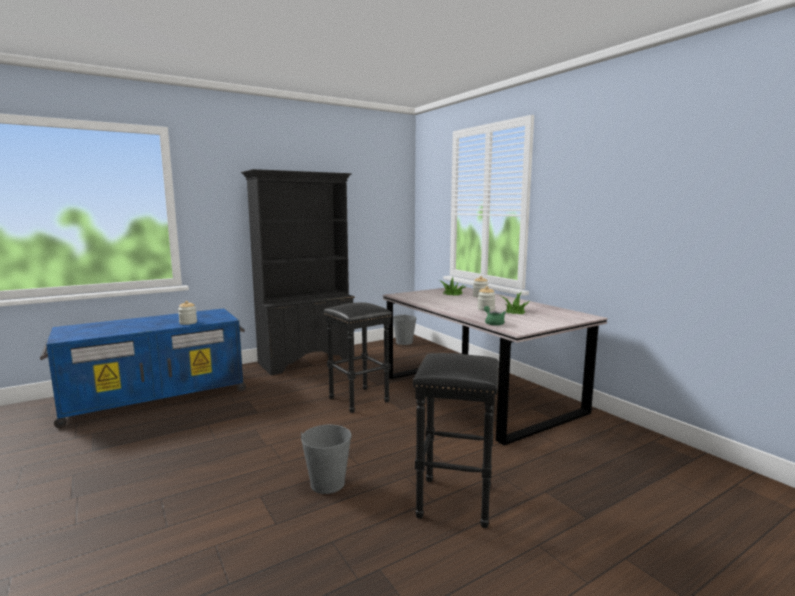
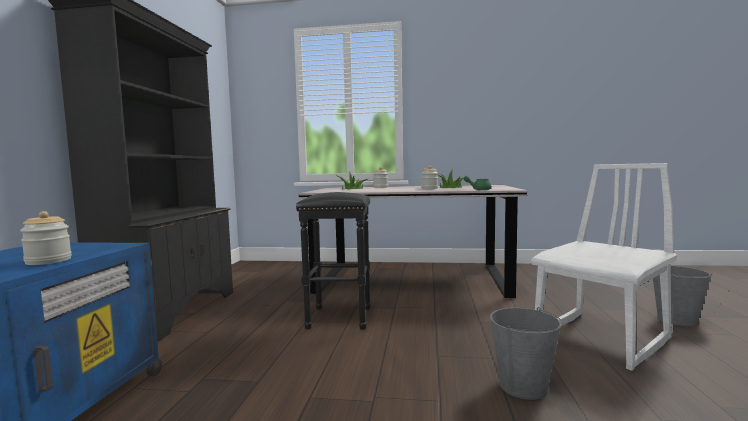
camera: 50 degrees left, 5 degrees down
(404, 342) = (248, 267): grey bucket -> grey bucket (676, 319)
(456, 502) = (602, 339): black stool -> white chair

